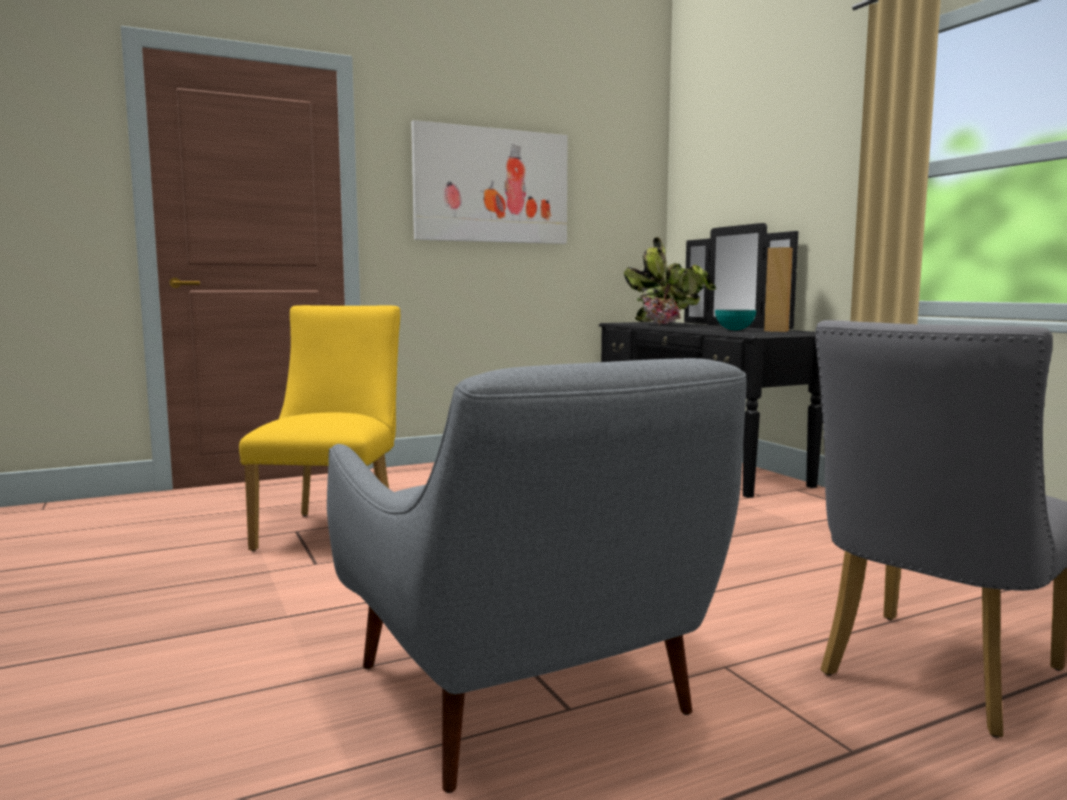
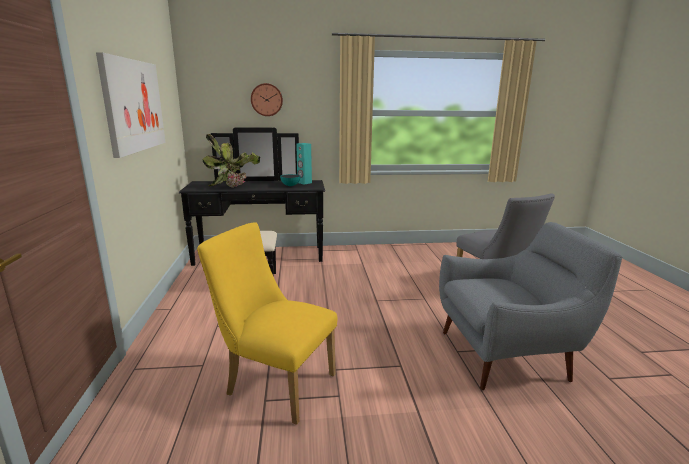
camera: 70 degrees left, 10 degrees up
(762, 172) = (267, 100): none -> wall clock
(776, 331) = (304, 183): brown speaker -> turquoise speaker

